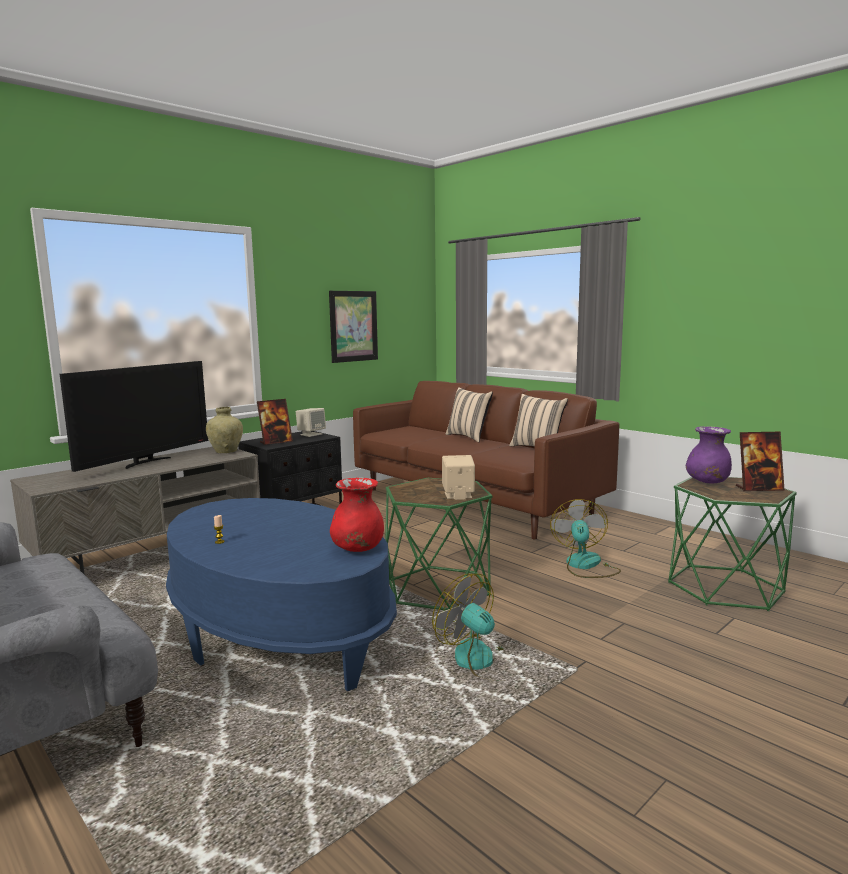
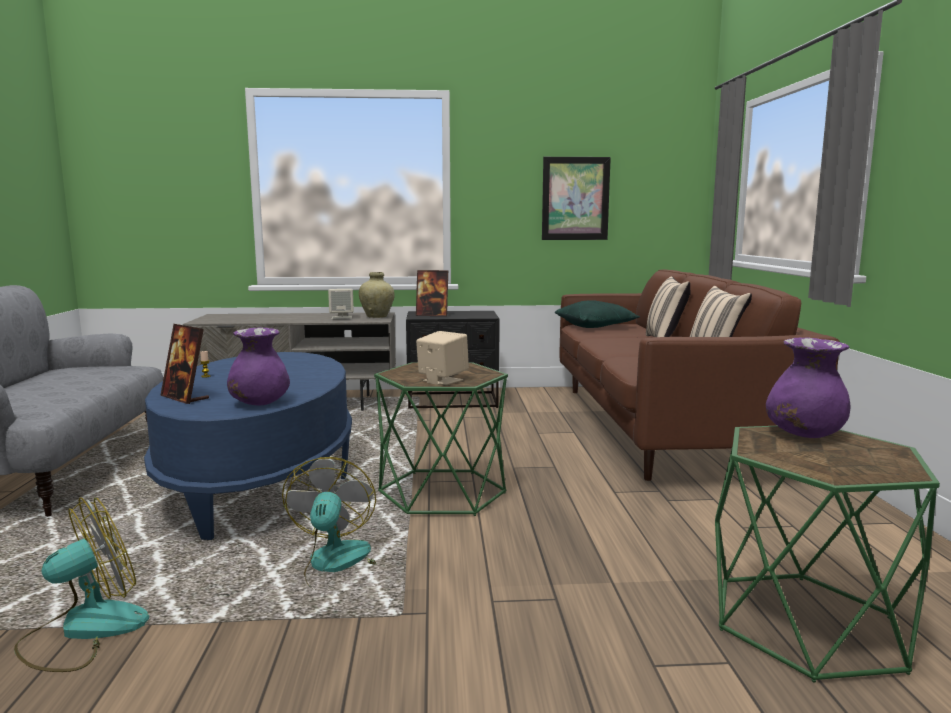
camera: 40 degrees right, 0 degrees up
(145, 462) = (304, 315): television -> none
(311, 434) = (481, 313): beige speaker -> beige speaker (342, 317)
(358, 549) = (259, 403): red vase -> purple vase
(391, 432) = (596, 326): none -> green pillow
(585, 566) = (648, 526): fan -> fan (84, 630)
(759, 488) = (871, 461): picture frame -> picture frame (185, 397)

